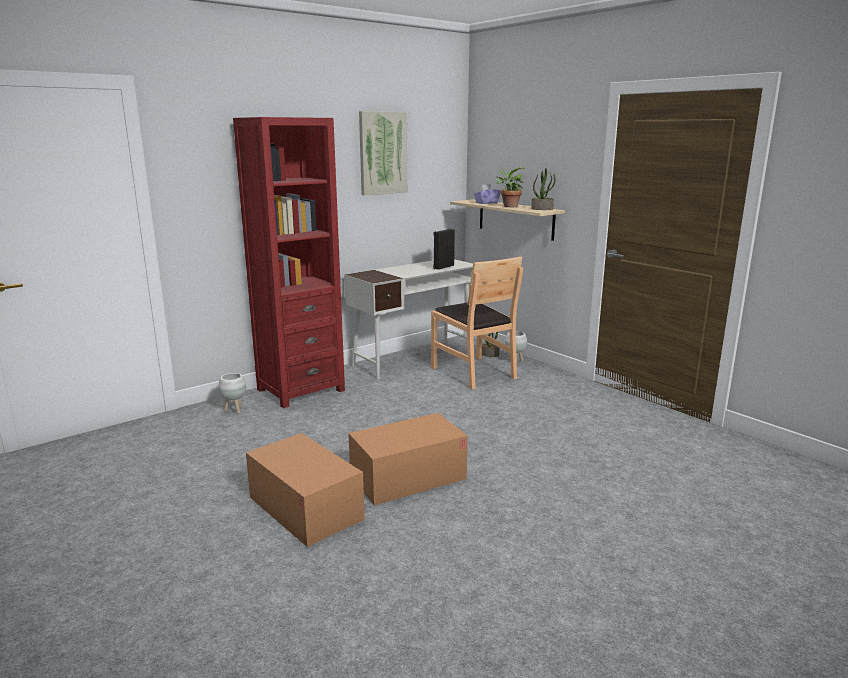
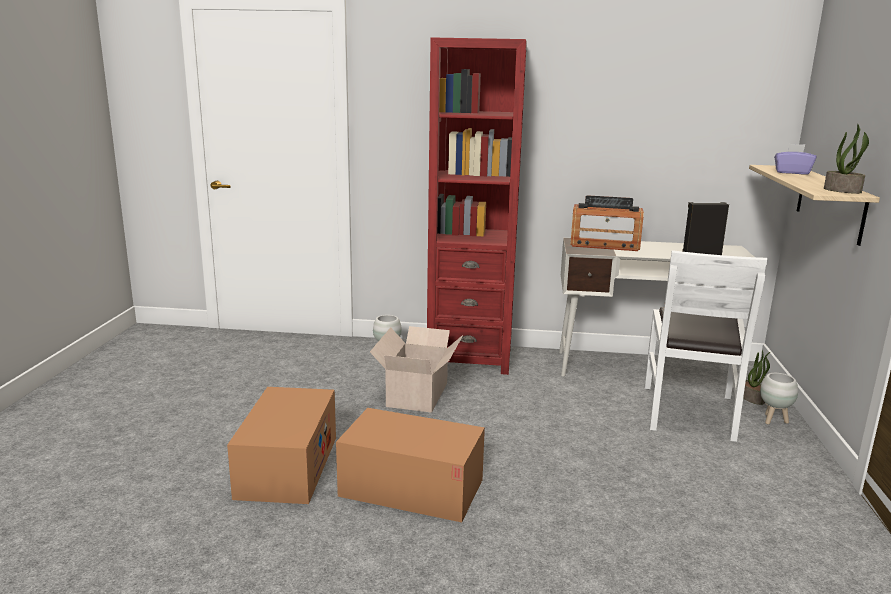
camera: 45 degrees right, 0 degrees up
(308, 425) = (418, 393): none -> cardboard box
(380, 273) = (604, 245): none -> radio
(382, 153) = (646, 89): picture -> none
(474, 372) = (689, 411): brown chair -> white chair
(508, 206) = (805, 180): potted plant -> none

